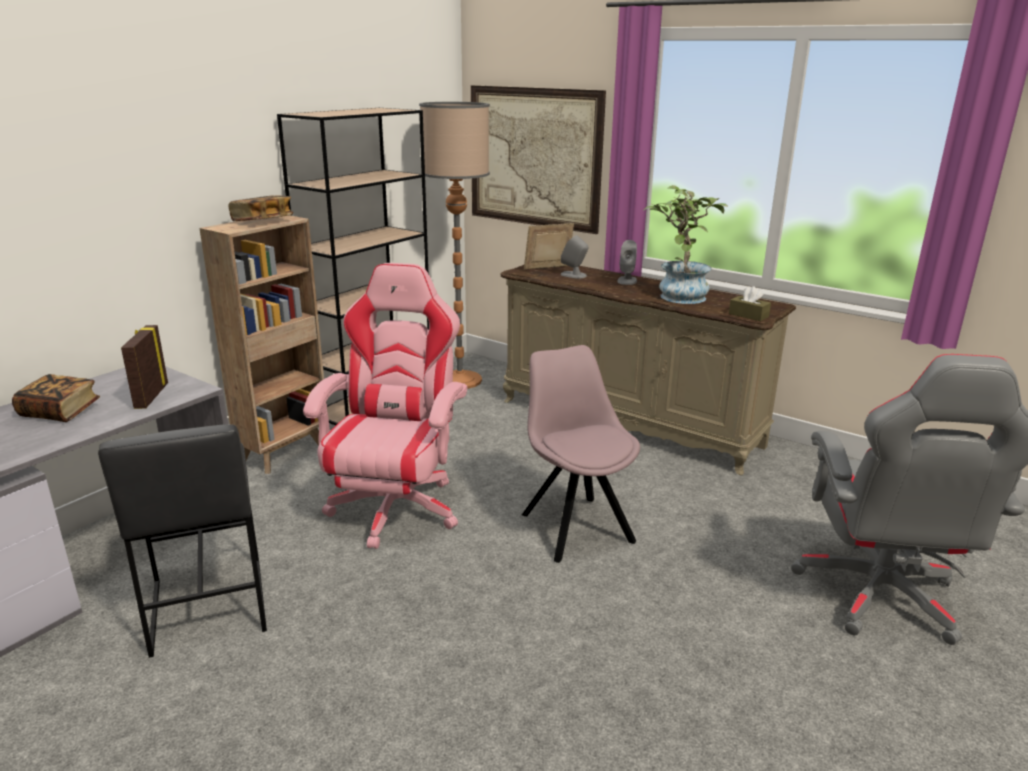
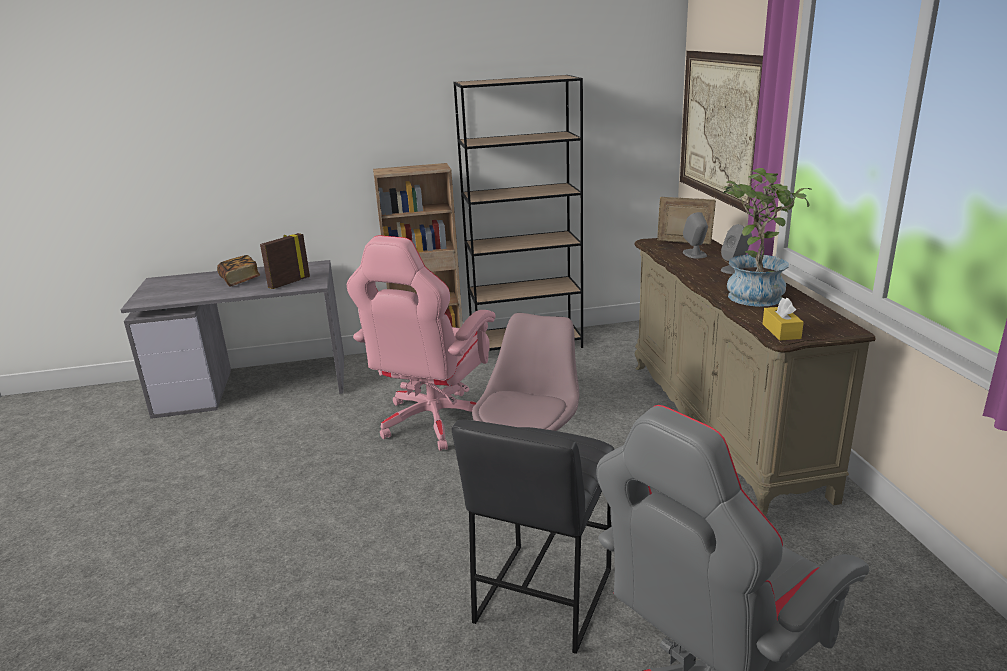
camera: 45 degrees right, 0 degrees up
(208, 607) = (263, 434): grey stool -> grey stool (542, 597)
(262, 221) = (417, 168): book -> none
(395, 509) = (434, 420): pink office chair -> pink office chair turned 150 degrees clockwise
(460, 380) = (627, 339): floor lamp -> none
(748, 315) = (781, 331): brown tissue box -> yellow tissue box

